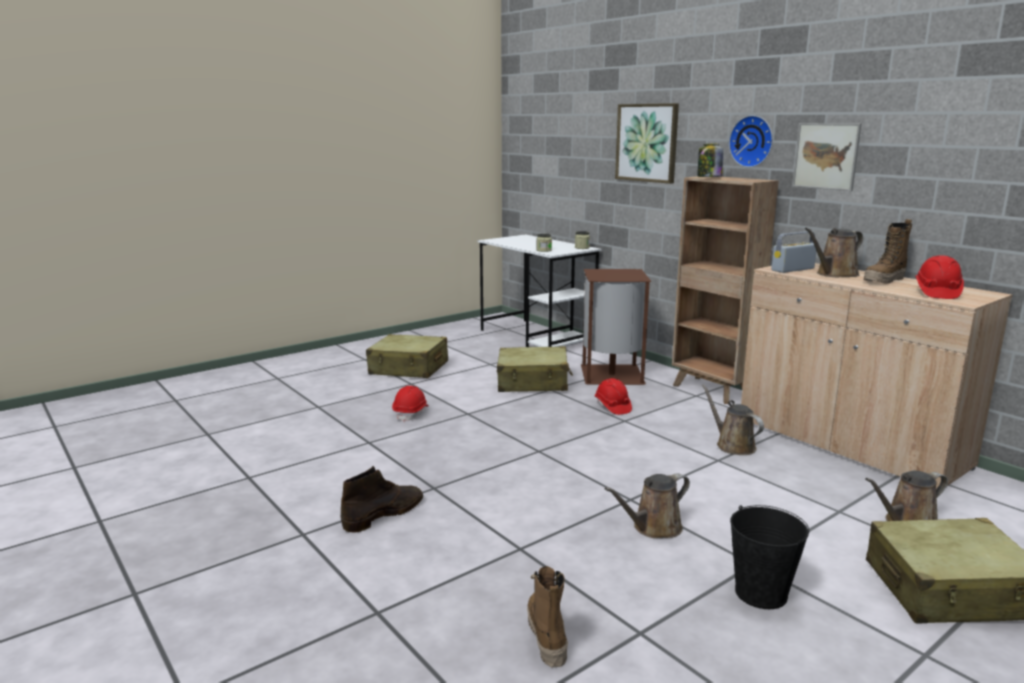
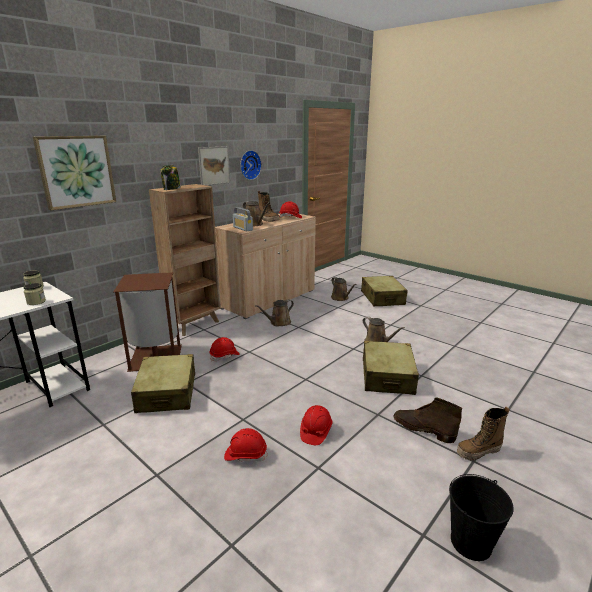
camera: 100 degrees left, 5 degrees up
(409, 368) = (97, 489): beige suitcase -> beige suitcase (387, 376)
(424, 446) = (315, 431): none -> red hard hat
(546, 636) = (476, 364): boot -> boot (478, 452)
(752, 141) = (171, 161): wall clock -> wall clock (249, 165)
(760, 593) = (409, 324): black bucket -> black bucket (471, 542)

